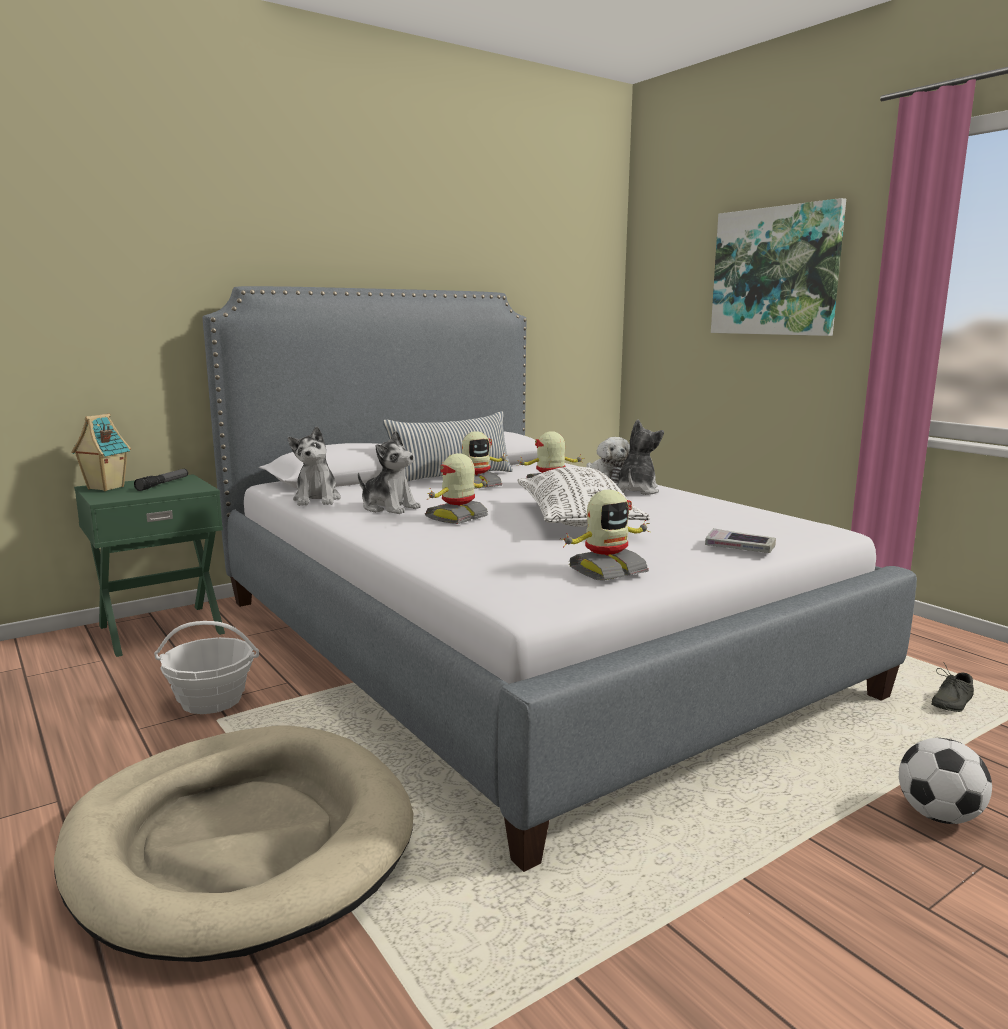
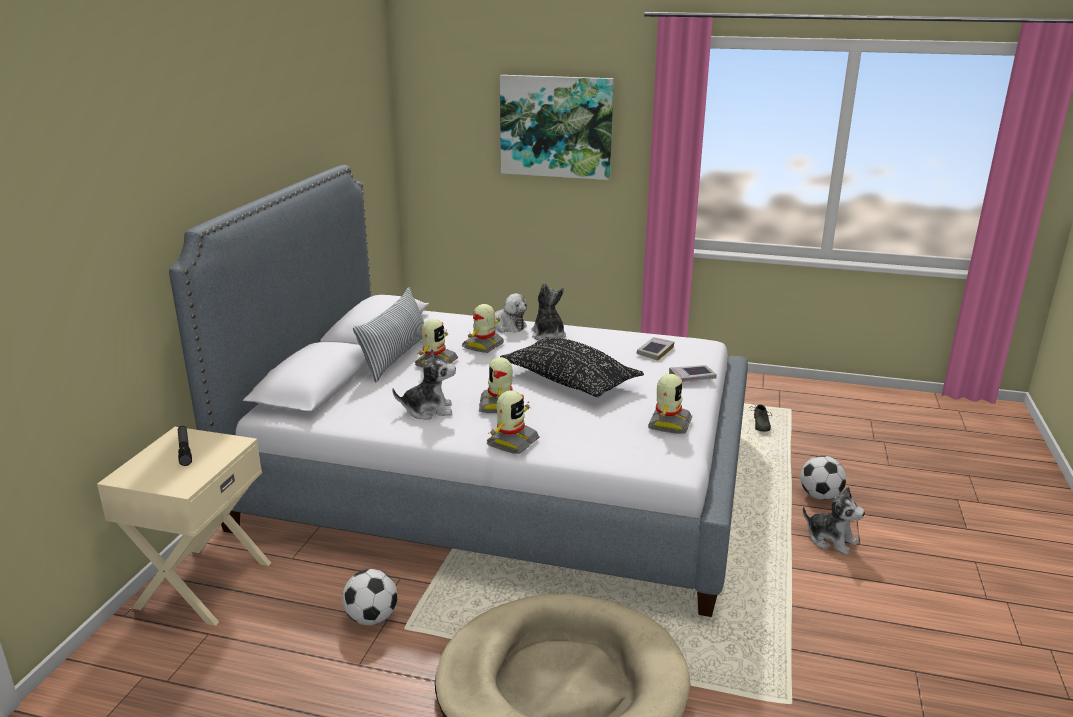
camera: 40 degrees left, 10 degrees up
(104, 488) = (139, 474): toy house -> none
(161, 629) = (202, 584): green nightstand -> beige nightstand
(211, 700) = (371, 618): basket -> football
(317, 499) = (353, 419): plush toy -> plush toy (830, 540)
(401, 541) = (511, 442): none -> toy robot
(576, 520) = (569, 381): white pillow -> black pillow
(740, 522) = (655, 351): none -> book

